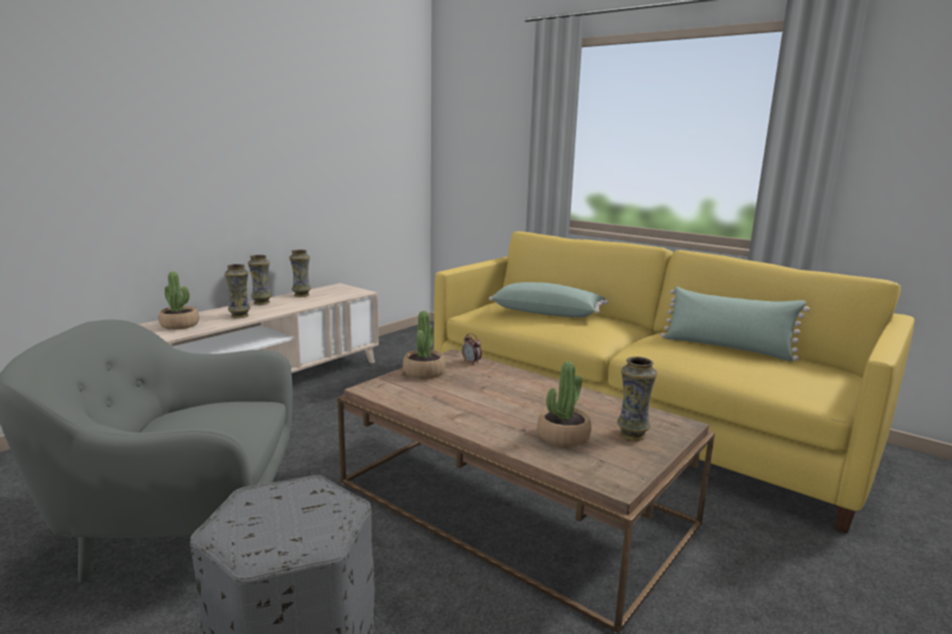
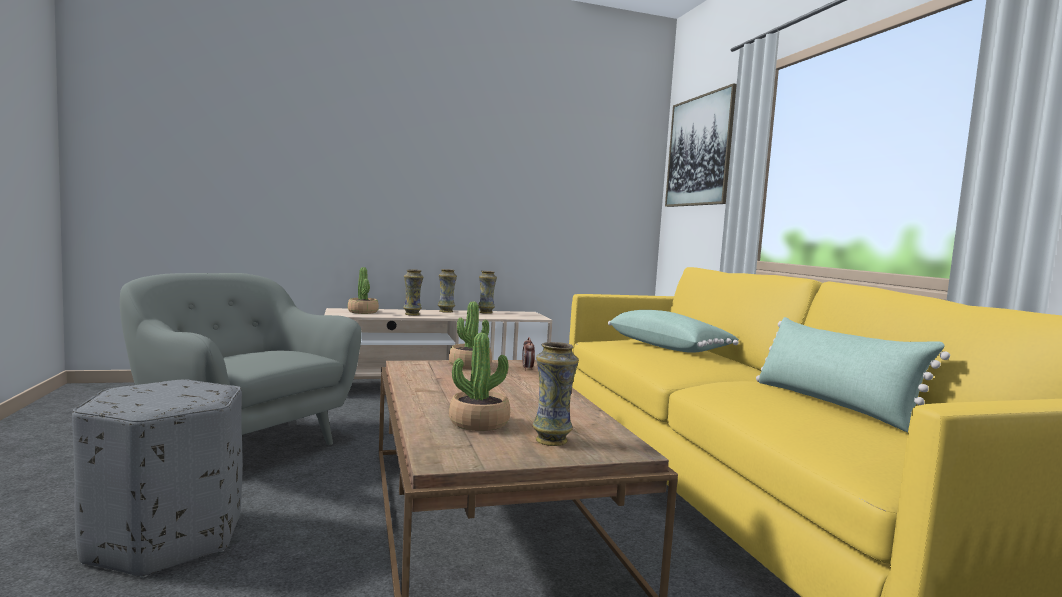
camera: 35 degrees right, 10 degrees down
(481, 110) = (700, 151): none -> picture

